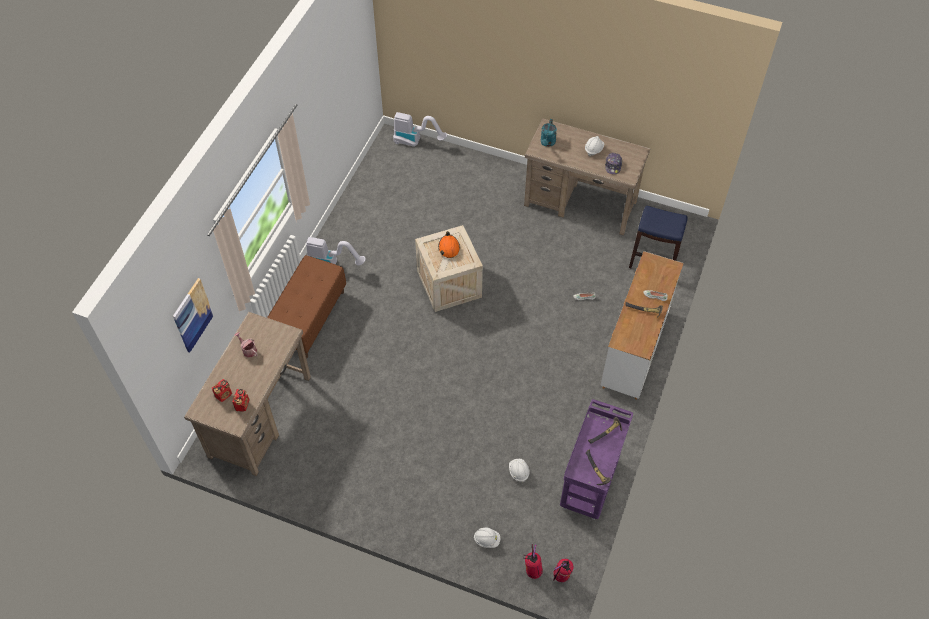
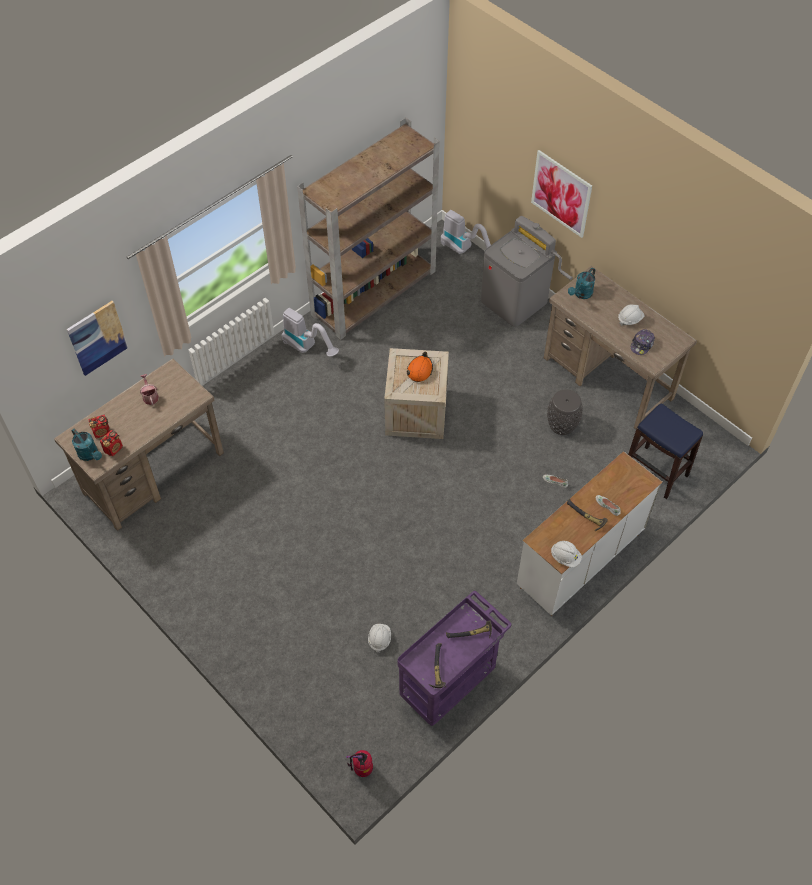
camera: 25 degrees right, 0 degrees up
(224, 417) = (90, 455): none -> turquoise watering can
(309, 318) = (254, 392): brown bench -> none
(362, 201) = (374, 293): none -> brown bookcase
(479, 170) = (515, 303): none -> grey washing machine
(487, 540) = (307, 696): white hard hat -> white hard hat (565, 557)
(503, 68) = (561, 193): none -> picture
(532, 570) = (336, 750): fire extinguisher -> none
(565, 251) = (562, 424): none -> grey stool

